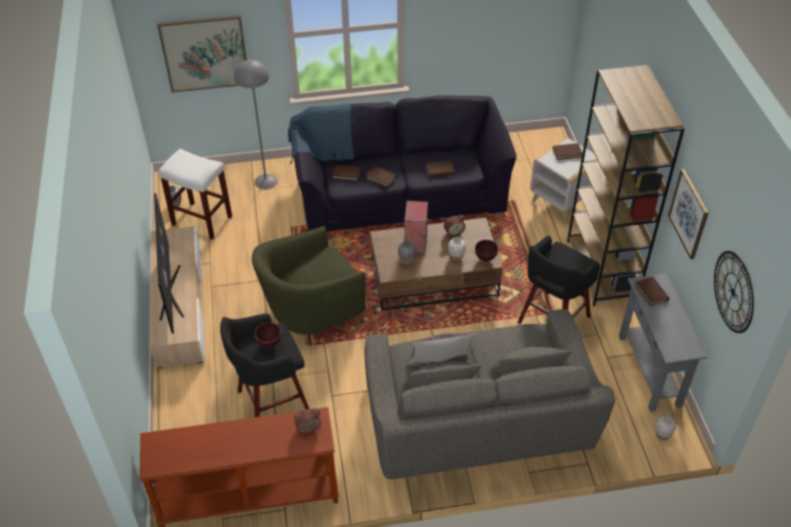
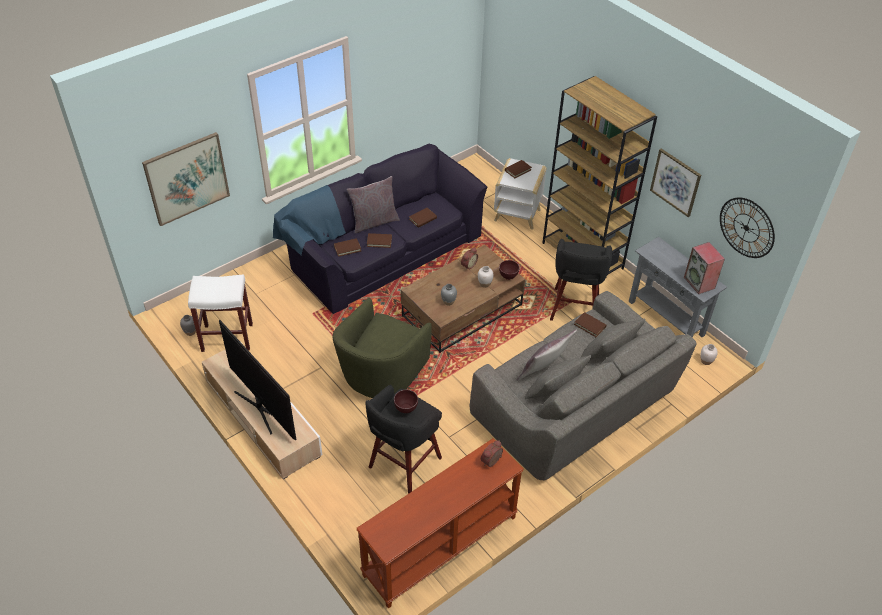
camera: 30 degrees left, 0 degrees up
(266, 181) = (260, 282): grey floor lamp -> none
(391, 157) = (374, 222): none -> grey pillow
(416, 243) = (445, 284): speaker -> speaker (699, 283)
(651, 292) = (658, 255): brown book -> brown book (590, 325)

